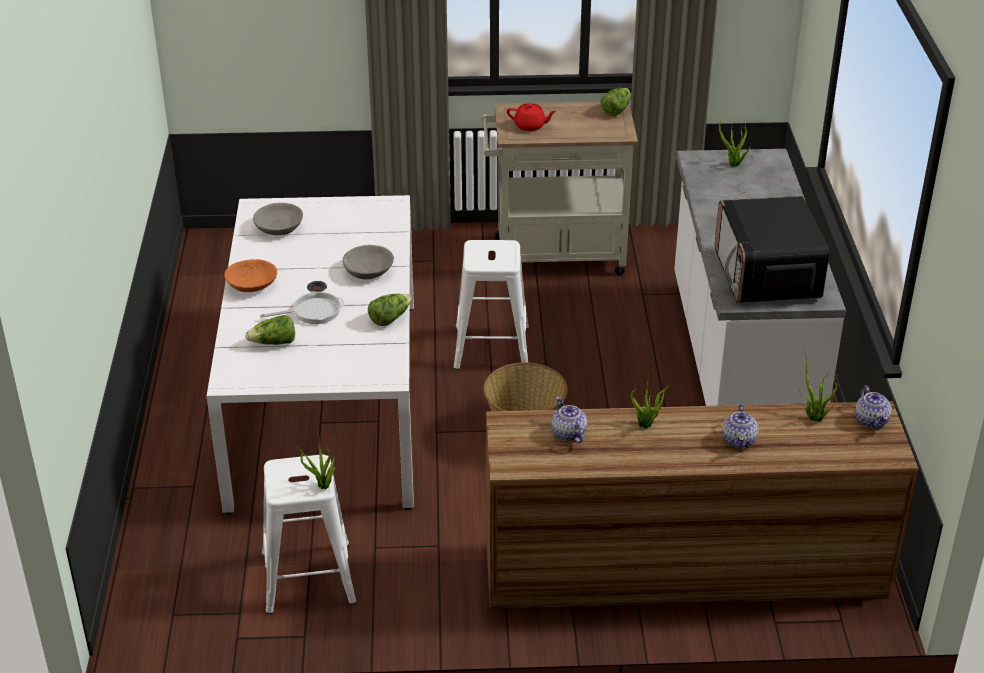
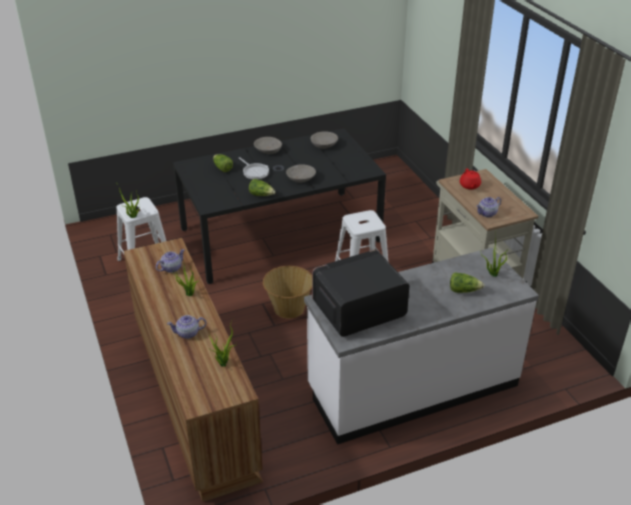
camera: 70 degrees right, 0 degrees up
(252, 285) = (268, 150): orange bowl -> grey bowl
(325, 401) = (280, 235): white dining table -> black dining table
(616, 110) = (520, 213): lettuce -> lettuce (464, 290)
(871, 420) = (231, 390): teapot -> teapot (487, 213)

